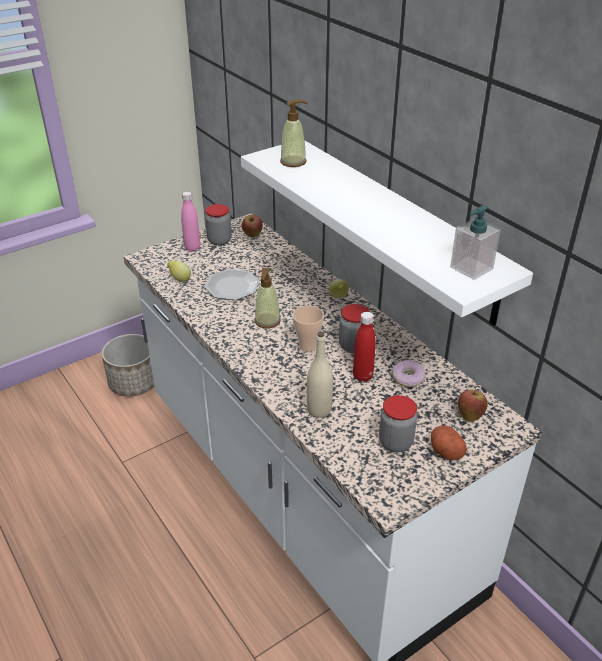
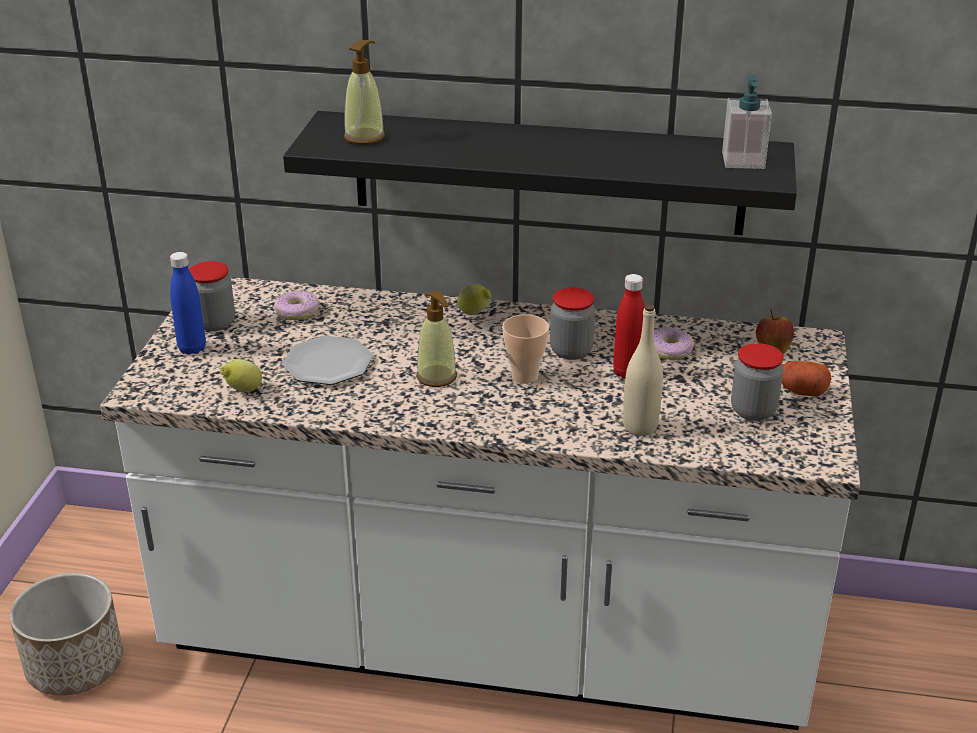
camera: 45 degrees left, 5 degrees down
(192, 248) = (192, 348): pink bottle -> blue bottle
(252, 235) = (250, 297): apple -> none
(260, 253) = (297, 311): none -> donut
(397, 227) = (547, 173): white shelf -> black shelf

